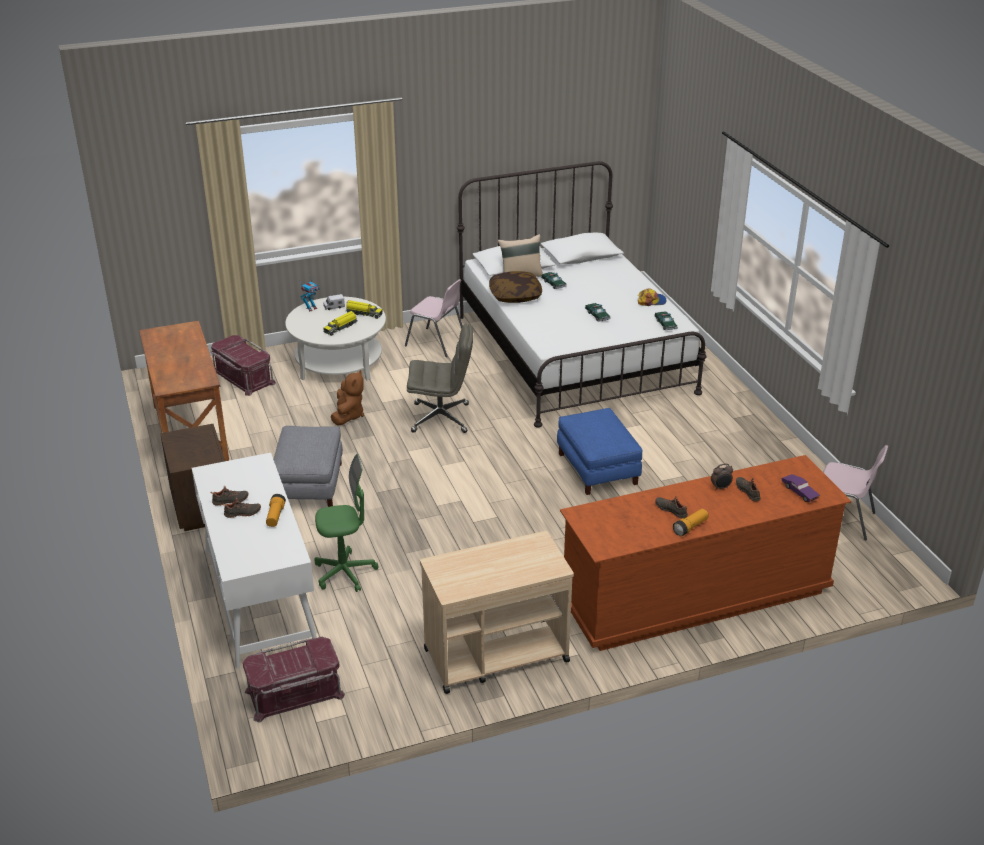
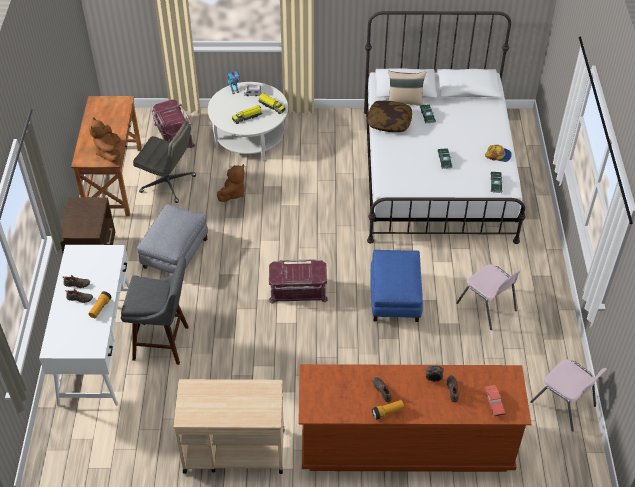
camera: 20 degrees right, 15 degrees up
(198, 374) = (109, 152): none -> brown plush toy
(294, 694) = (84, 439): red storage box -> red storage box (298, 291)
(345, 573) = (164, 343): green office chair -> grey stool
(436, 343) = (333, 135): pink chair -> pink chair (487, 307)
(441, 418) = (300, 214): grey office chair -> grey office chair (168, 184)
(799, 492) = (493, 403): purple toy car -> red toy car

